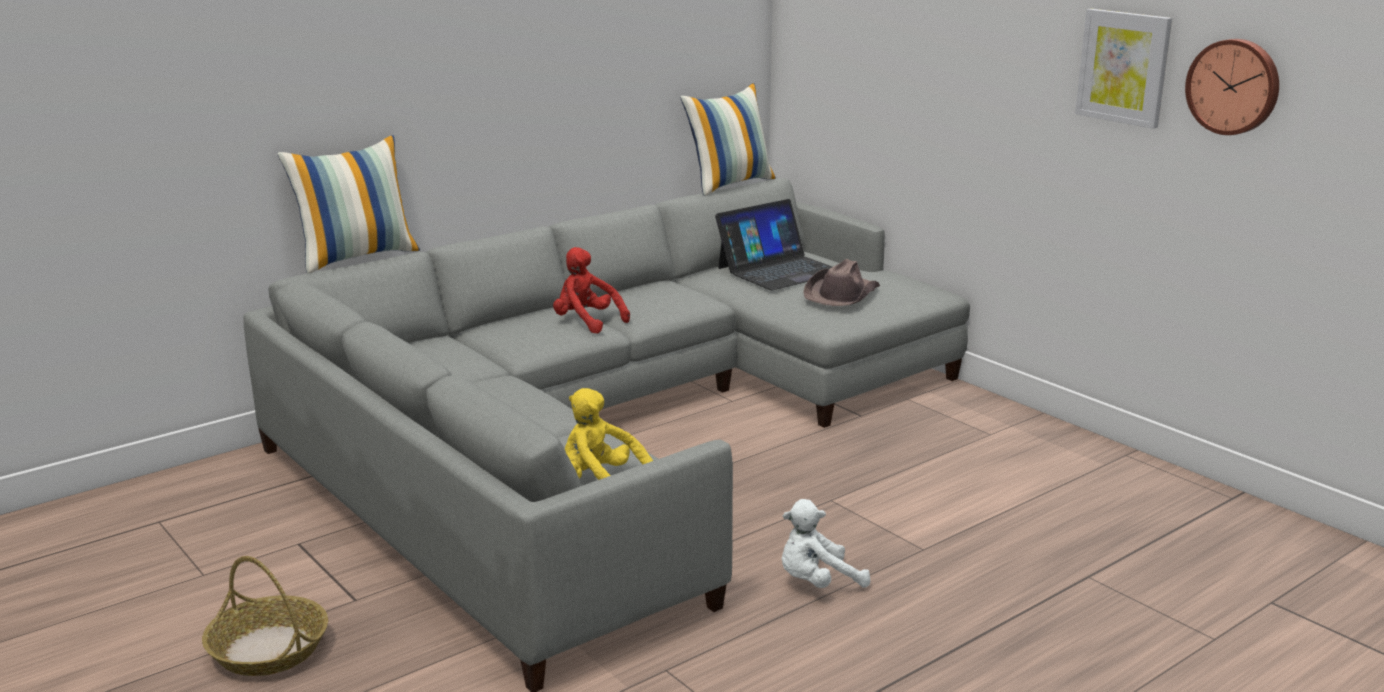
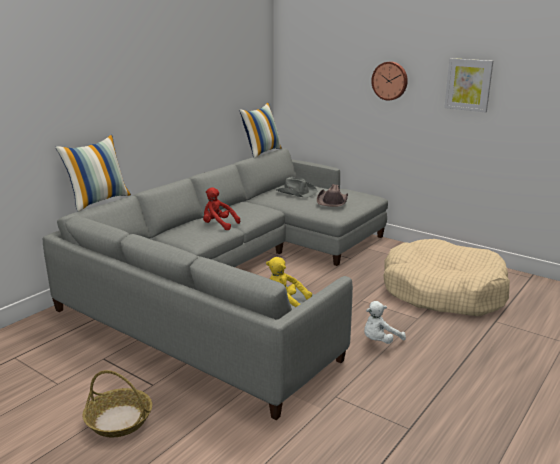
camera: 15 degrees left, 0 degrees up
(779, 270) = (296, 192): laptop -> grey hat
(1013, 504) = (443, 292): none -> beige dog bed
(1234, 86) = (525, 90): wall clock -> wall clock (390, 80)

